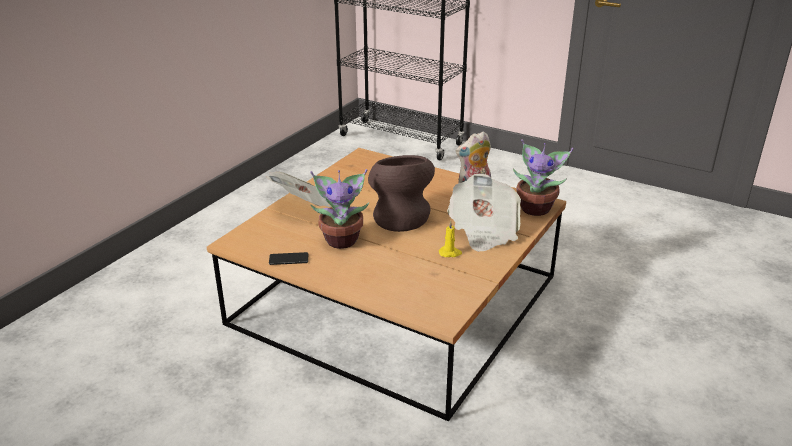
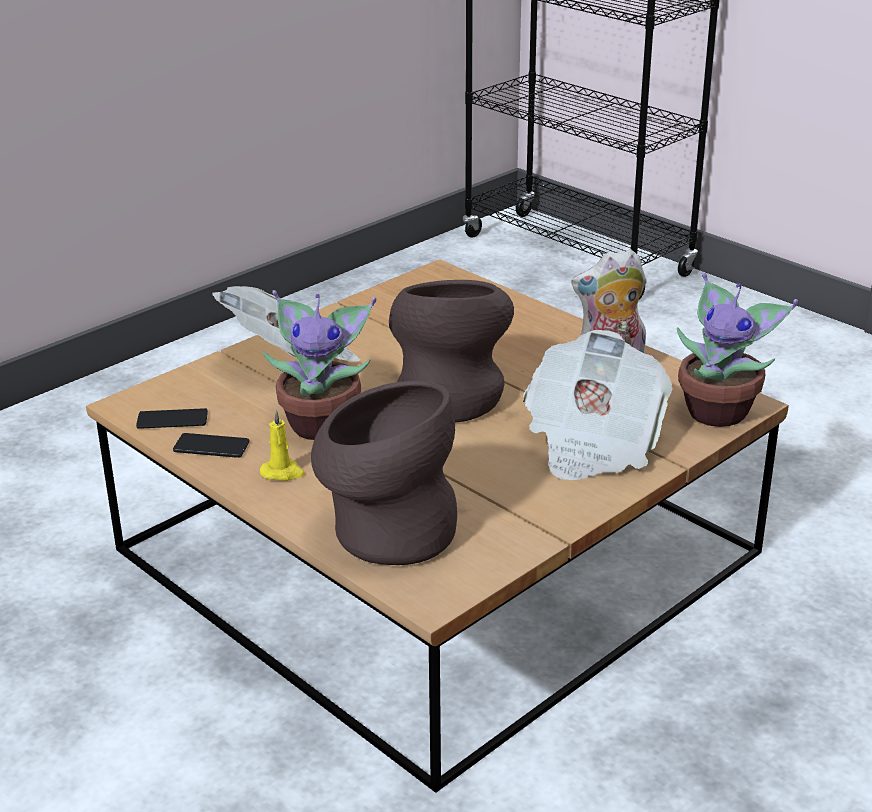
camera: 15 degrees right, 0 degrees up
(259, 248) = (172, 420): none -> phone
(403, 290) = (385, 531): none -> brown vase
(450, 253) = (507, 475): yellow candle -> yellow candle (283, 472)

